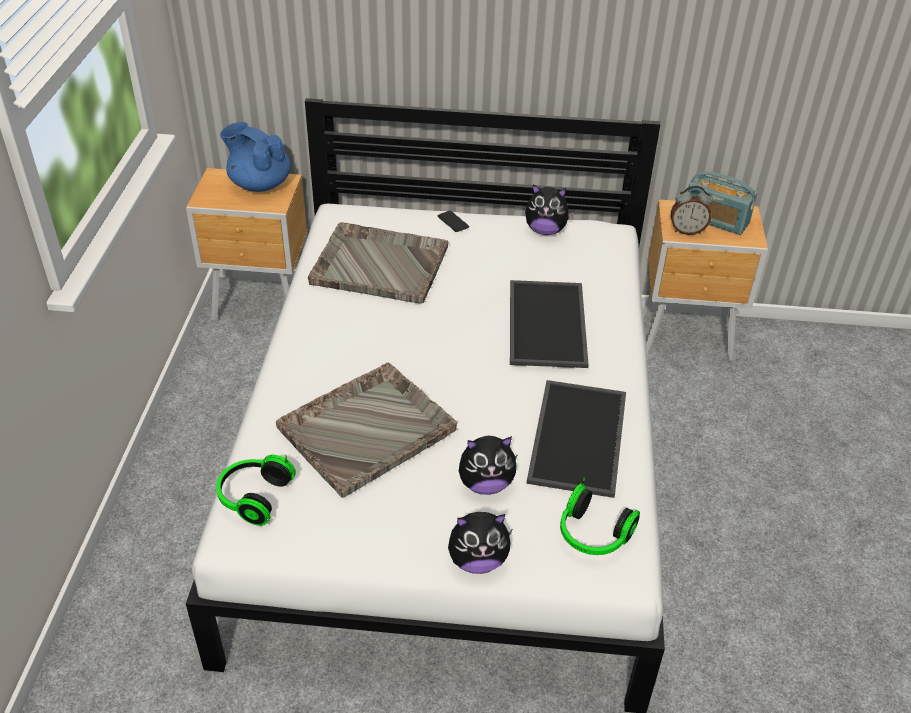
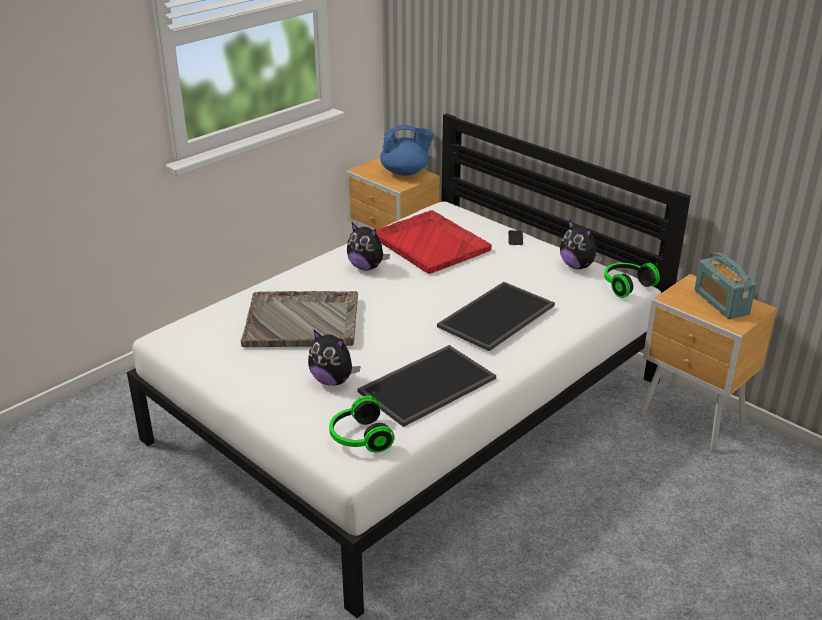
camera: 40 degrees right, 10 degrees down
(253, 497) = (197, 324): headphones -> headphones (625, 286)
(259, 184) = (405, 172): blue teapot -> blue teapot turned 105 degrees clockwise
(378, 265) = (430, 243): grey tray -> red tray
(477, 560) = (273, 414): plush toy -> plush toy (367, 267)
(687, 231) = (683, 300): alarm clock -> none

